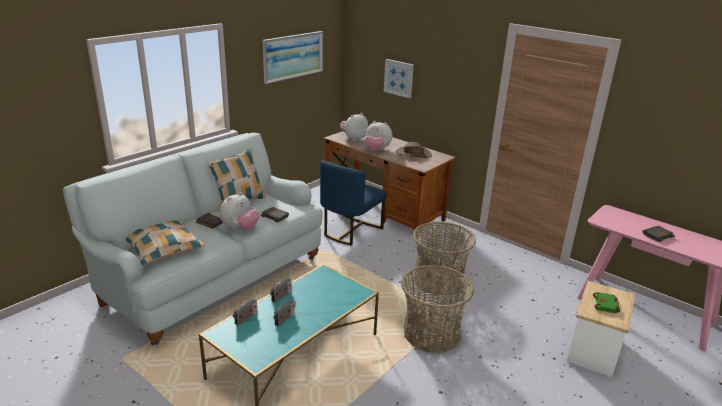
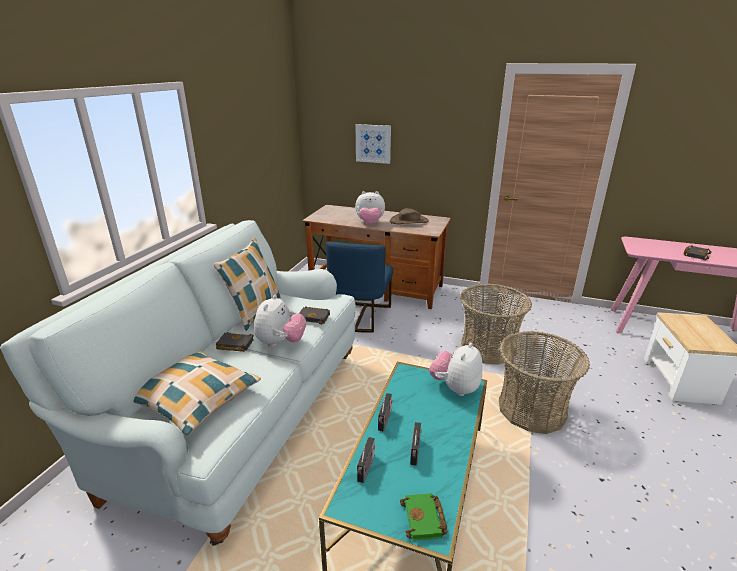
camera: 20 degrees left, 0 degrees up
(293, 56) = (257, 128): picture -> none
(353, 139) = (335, 216): plush toy -> plush toy (455, 388)
(606, 305) = (700, 333): green book -> green book (425, 520)

